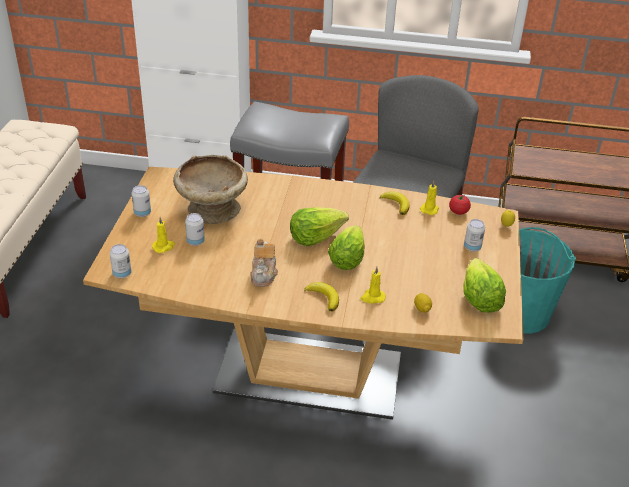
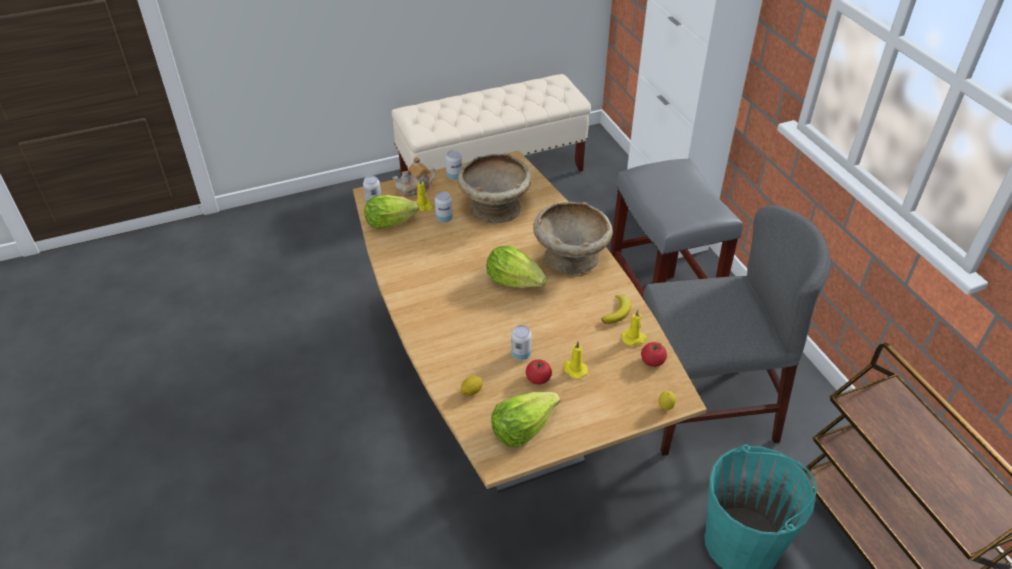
camera: 60 degrees right, 5 degrees up
(264, 274) = (436, 273): teapot -> teapot (415, 189)
(316, 199) = (570, 258): none -> beige bowl
(324, 297) = (435, 321): banana -> none
(348, 258) = (503, 313): lettuce -> lettuce (393, 223)
(372, 297) = (460, 351): yellow candle -> yellow candle (574, 369)
(435, 270) = (538, 379): none -> tomato
(472, 247) = (601, 393): can -> can (521, 354)

